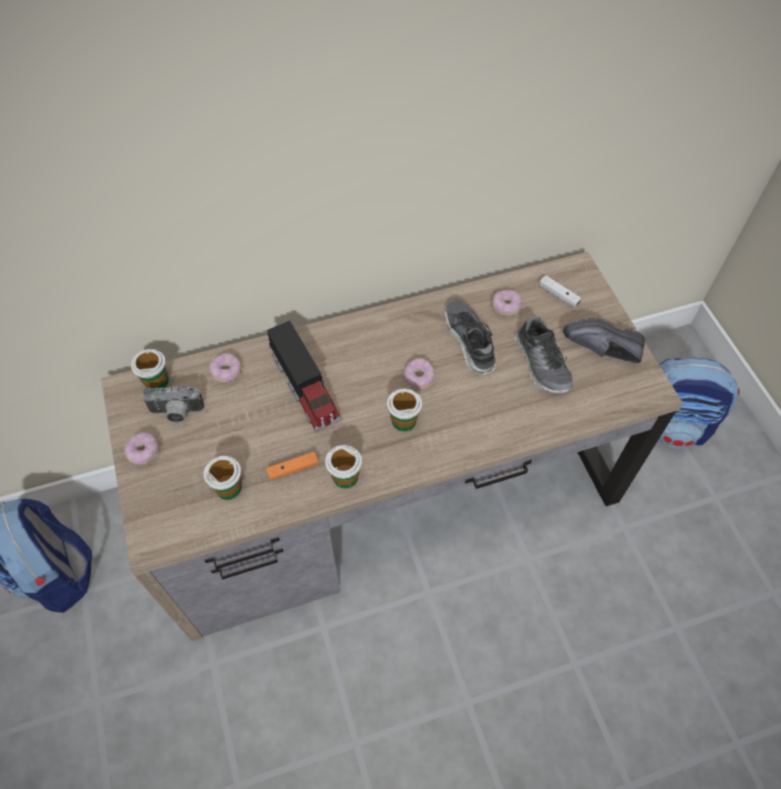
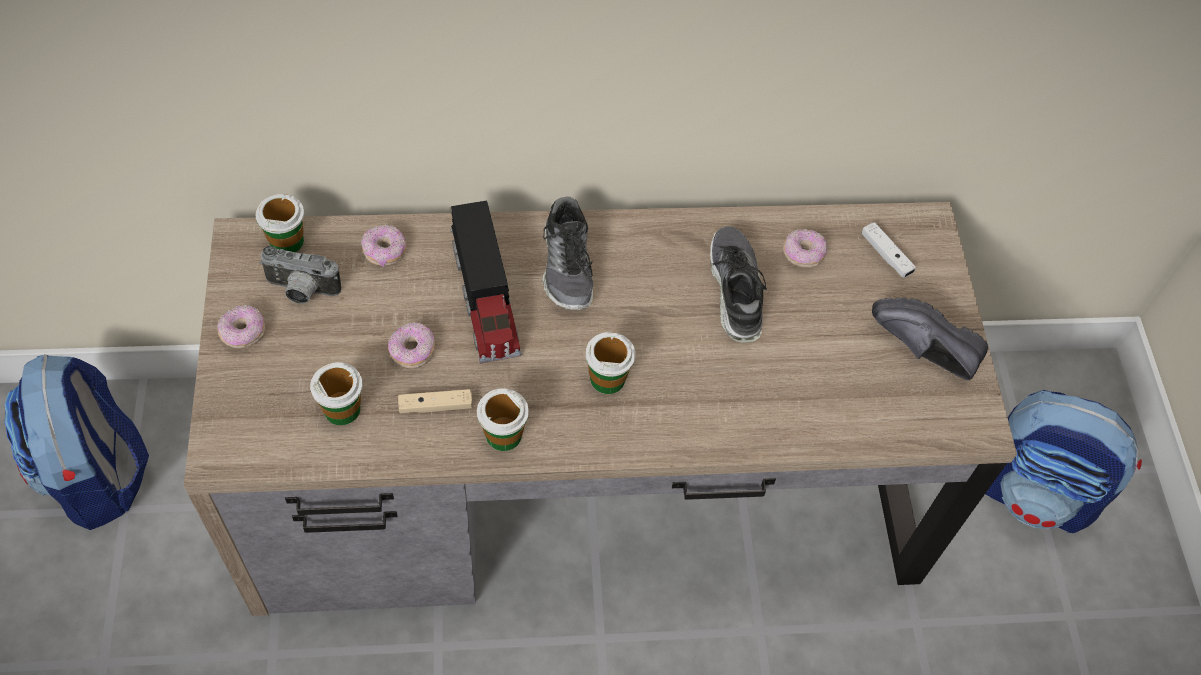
camera: 10 degrees right, 0 degrees up
(293, 469) = (435, 406): orange game controller -> beige game controller
(419, 378) = (647, 324): donut -> donut (412, 351)
(542, 364) = (829, 348): shoe -> shoe (568, 266)

